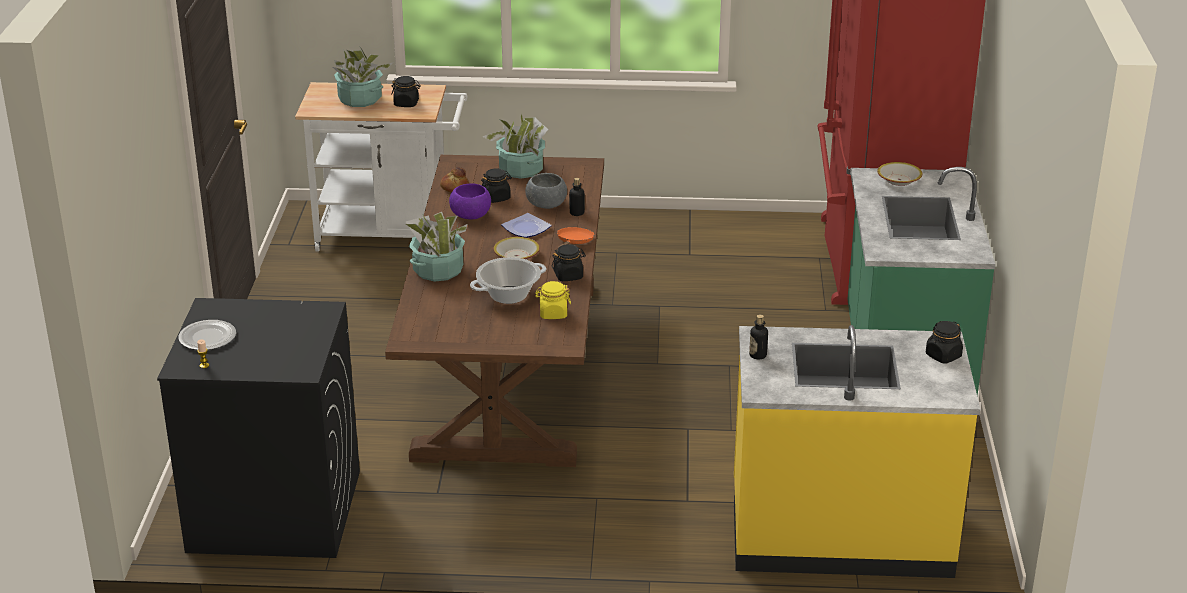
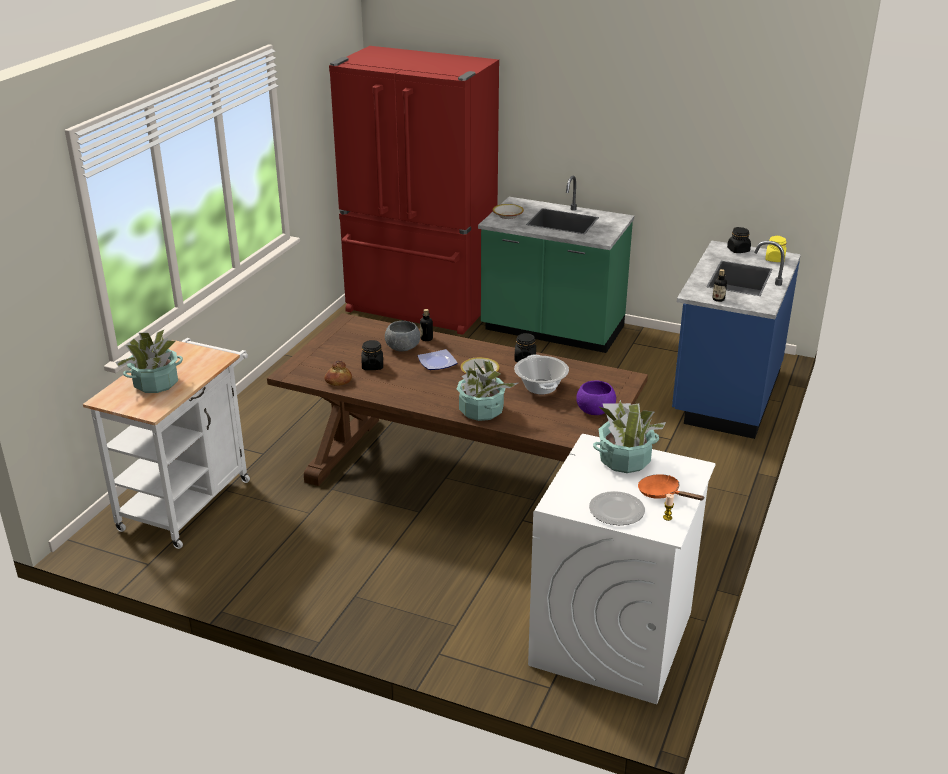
camera: 70 degrees left, 0 degrees up
(273, 511) = (612, 639): black washing machine -> white washing machine
(406, 103) = (191, 362): black jar -> none
(471, 215) = (395, 381): purple bowl -> purple bowl (595, 410)
(521, 169) = (331, 347): potted plant -> potted plant (624, 460)
(553, 313) = (579, 374): yellow jar -> yellow jar (775, 259)
(574, 242) = (474, 348): orange frying pan -> orange frying pan (662, 493)
(840, 532) = (725, 394): yellow counter -> blue counter

